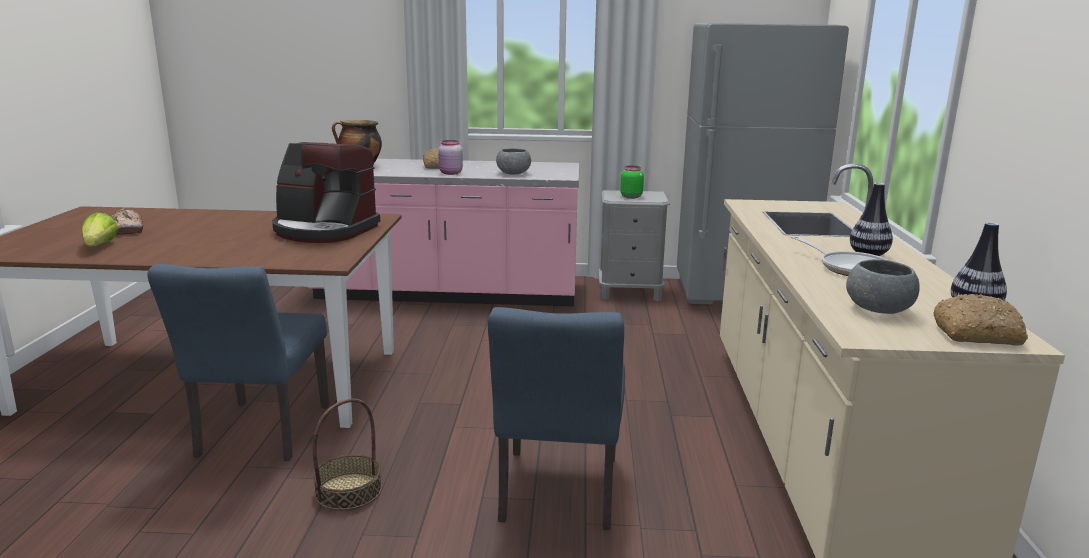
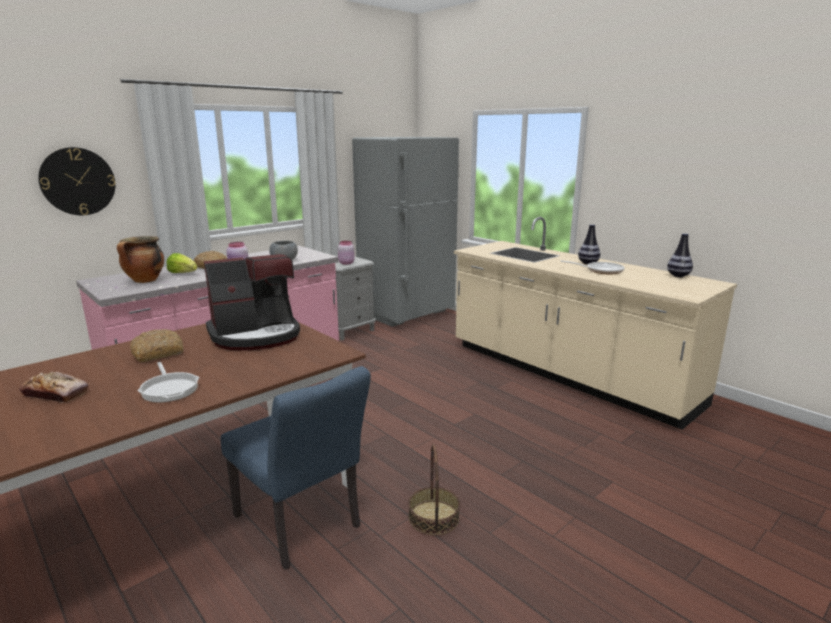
camera: 45 degrees left, 0 degrees up
(100, 246) = (84, 416): lettuce -> lettuce (183, 273)
(174, 247) = (169, 389): none -> frying pan
(347, 59) = (78, 181): none -> wall clock
(557, 496) = (528, 452): blue chair -> none
(631, 197) = (346, 263): green jar -> pink jar
(878, 310) = (660, 285): grey bowl -> none
(977, 334) = (704, 284): bread -> bread (158, 353)

